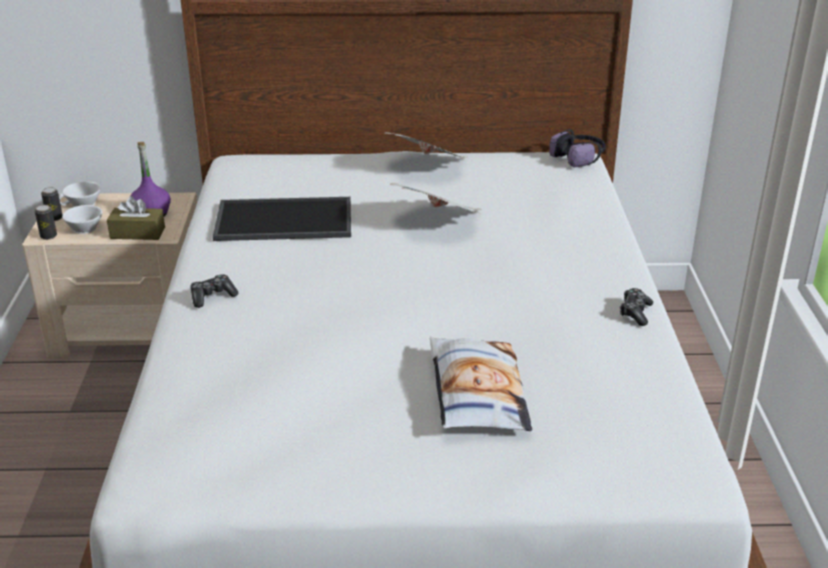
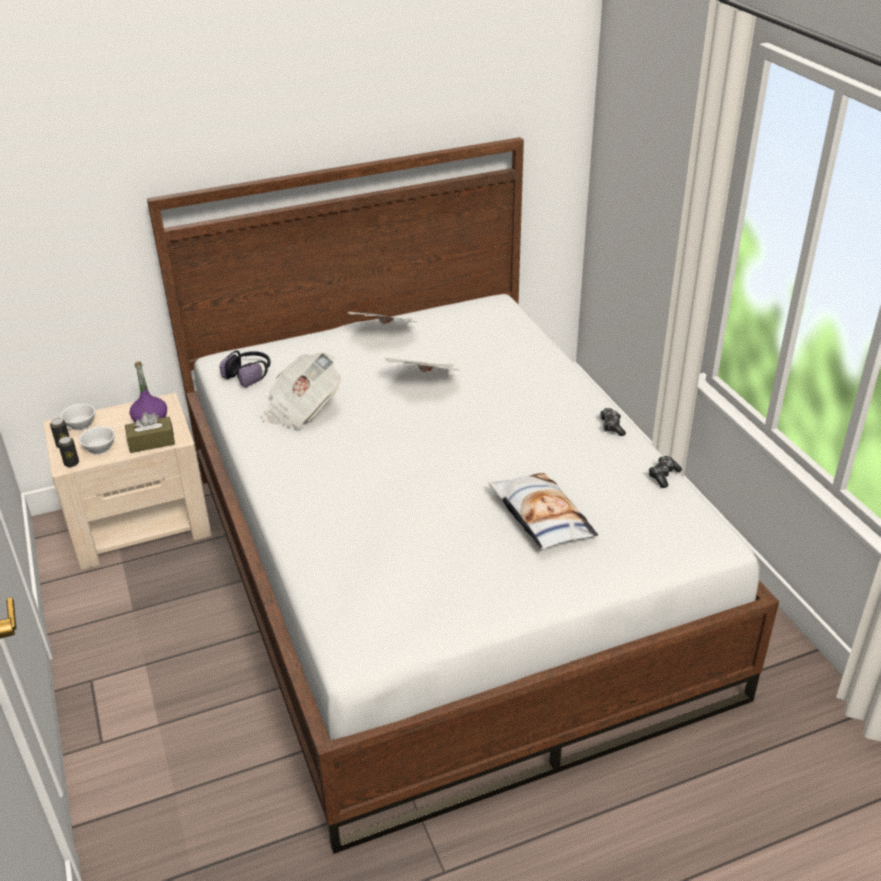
camera: 20 degrees left, 5 degrees up
(212, 296) = (292, 488): game controller -> game controller (663, 476)
(282, 221) = (301, 409): tray -> newspaper
(579, 157) = (497, 301): headphones -> headphones (249, 374)

